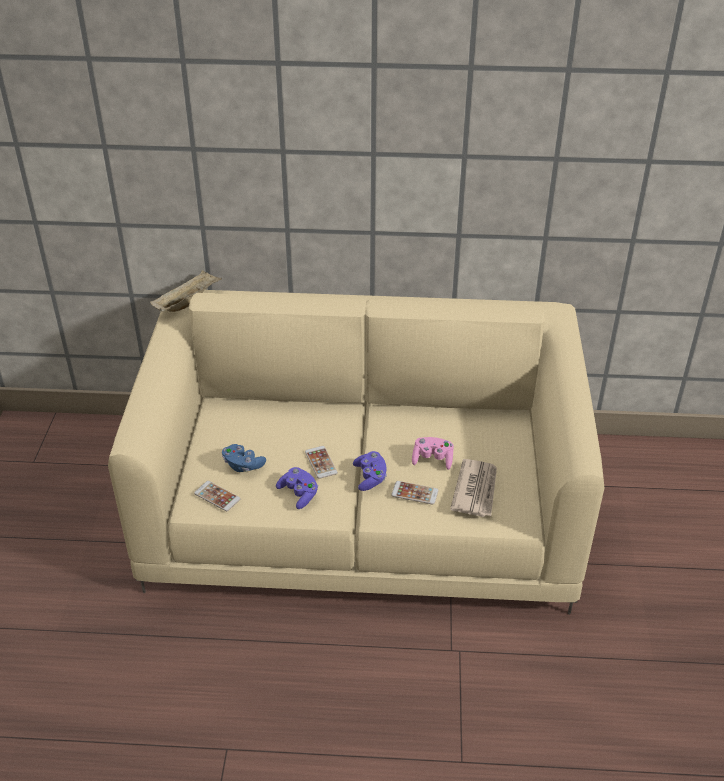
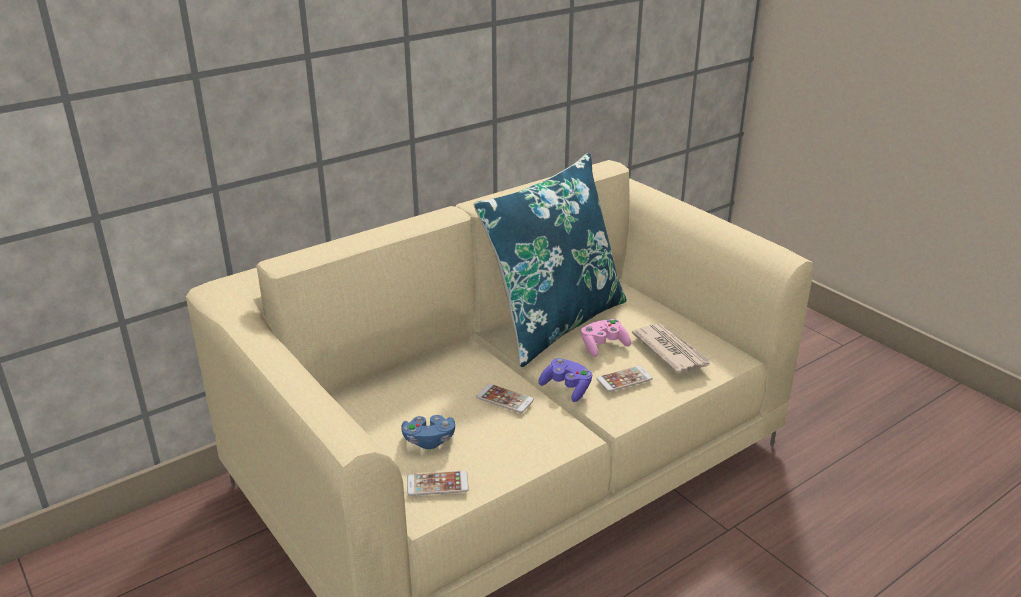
camera: 40 degrees left, 10 degrees down
(188, 302) = (231, 290): beige tray -> none
(299, 494) = (520, 436): purple game controller -> none
(427, 422) = (554, 322): none -> blue pillow

